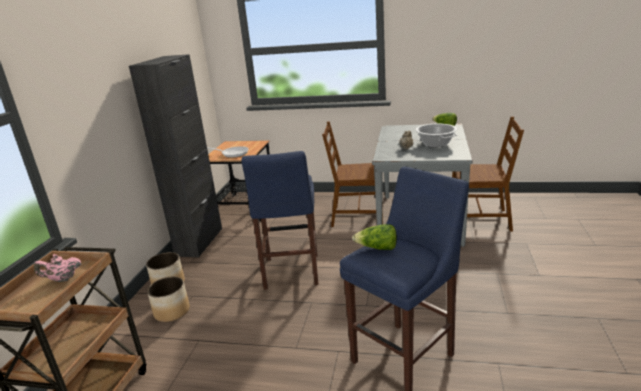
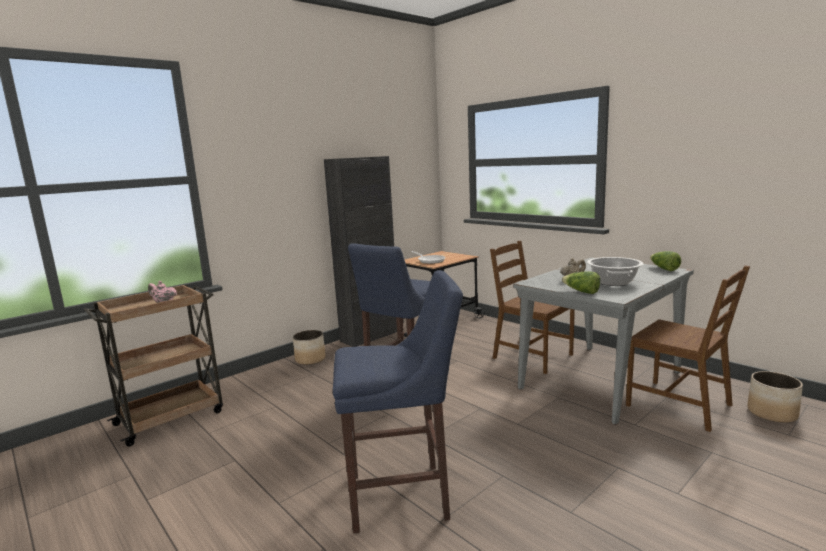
camera: 35 degrees right, 10 degrees down
(172, 311) = (287, 379): planter -> planter (772, 413)
(377, 248) = (373, 349): lettuce -> lettuce (581, 292)

